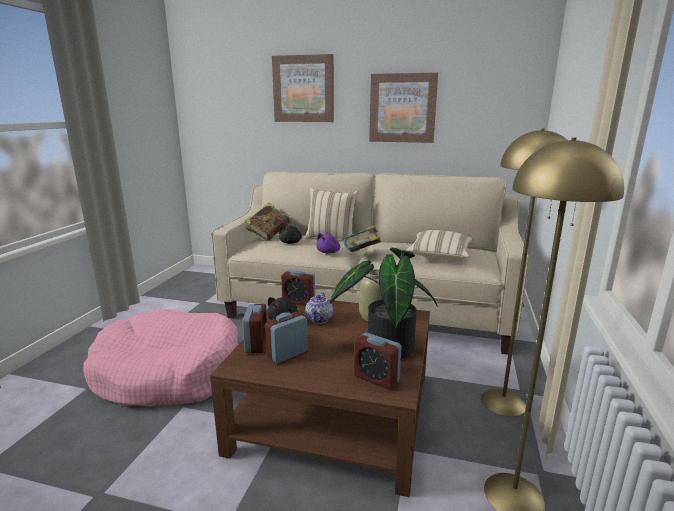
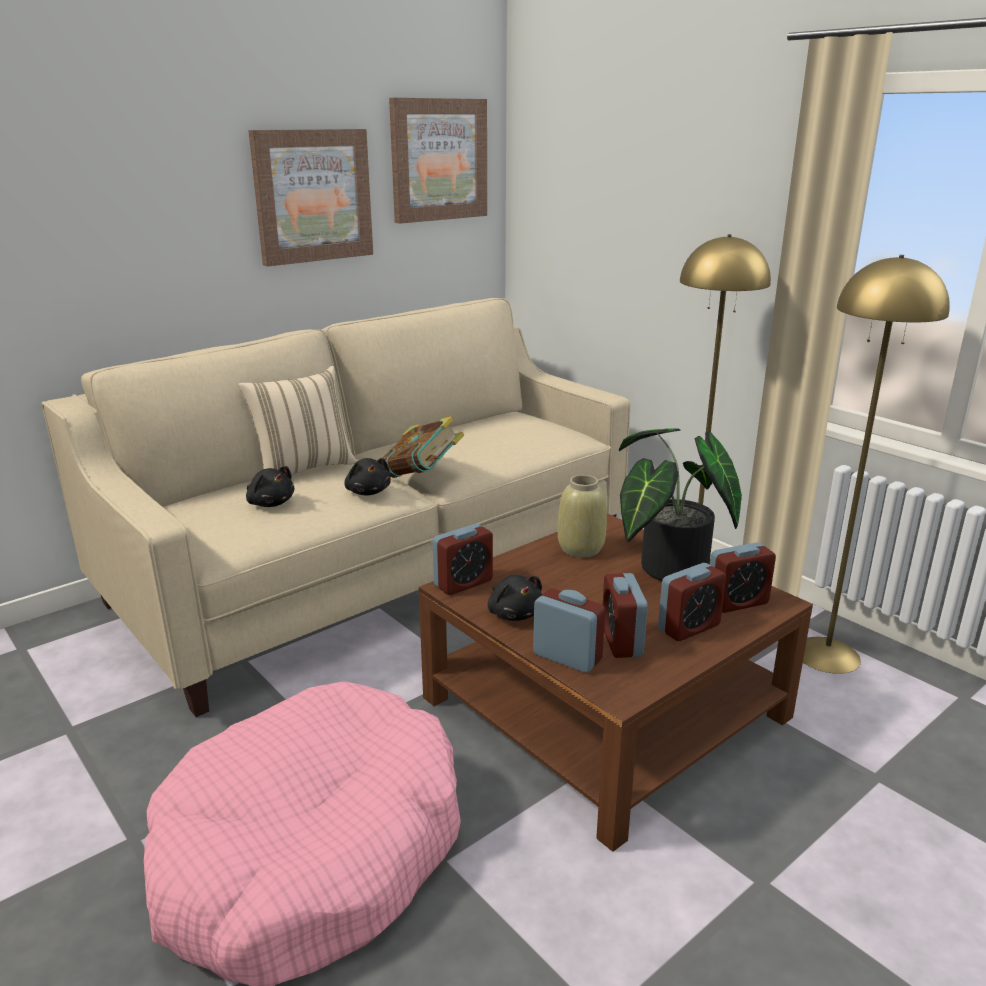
camera: 55 degrees left, 5 degrees up
(268, 236) = (195, 510): book -> none
(303, 89) = (101, 164): picture -> picture (438, 160)
(319, 319) = (545, 587): teapot -> none
(325, 369) = (688, 627): none -> alarm clock
(329, 252) = (368, 492): purple plush toy -> black plush toy
(439, 256) = (508, 438): beige pillow -> none

